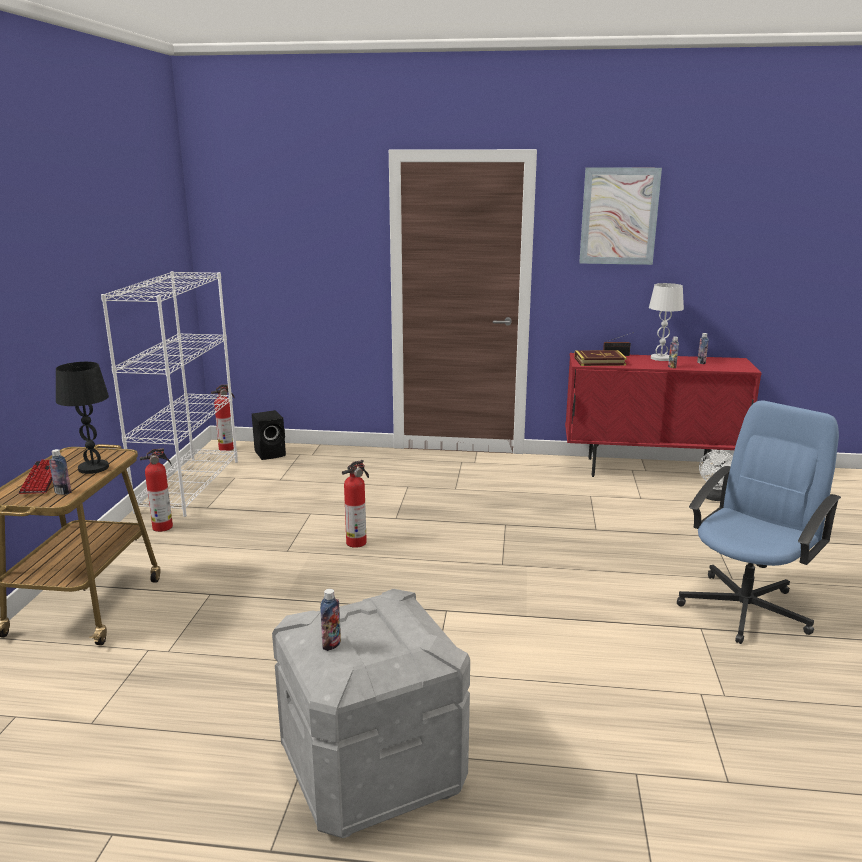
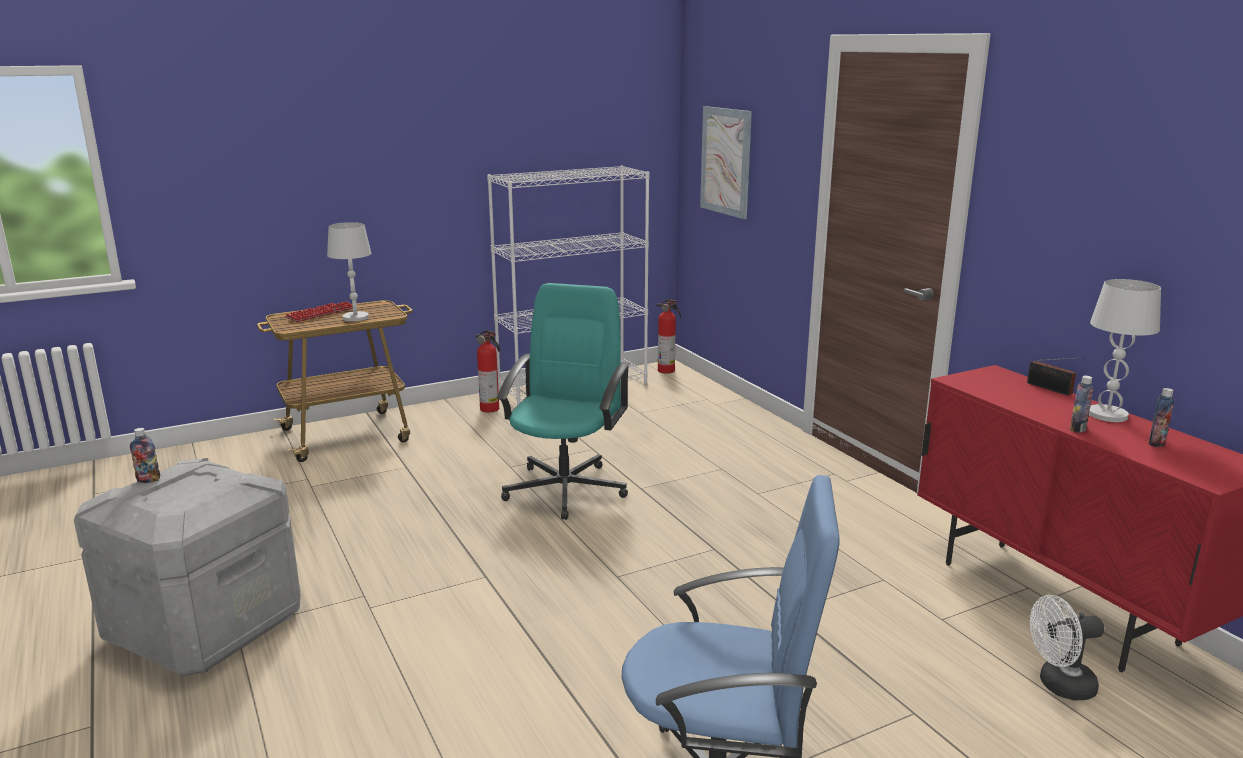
camera: 55 degrees right, 0 degrees up
(63, 492) = (305, 326): bottle -> none
(93, 468) = (355, 317): black table lamp -> white table lamp
(271, 453) = (687, 389): black speaker -> none
(357, 542) = (566, 489): fire extinguisher -> turquoise office chair
(599, 361) = (991, 386): book -> none
(619, 216) = (1090, 151): picture -> picture (725, 161)

